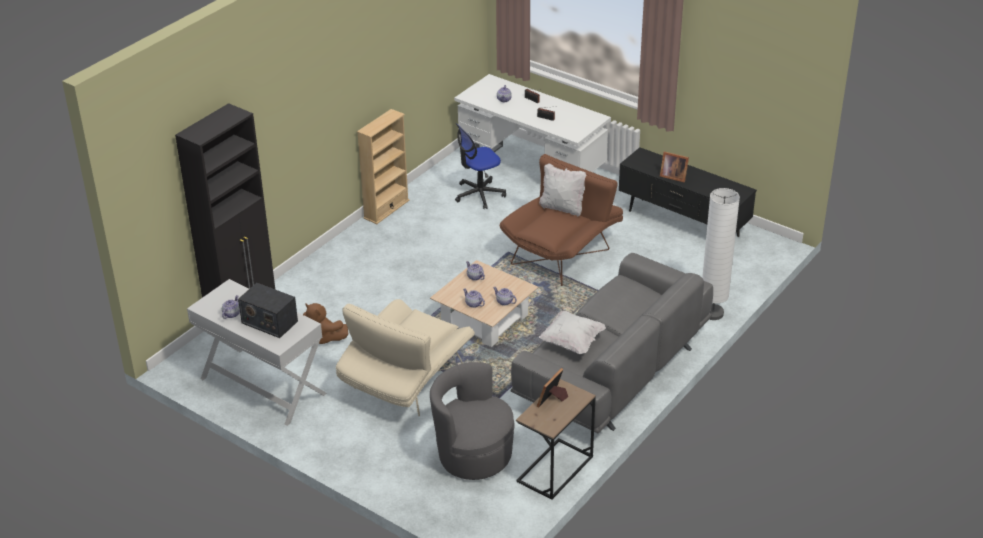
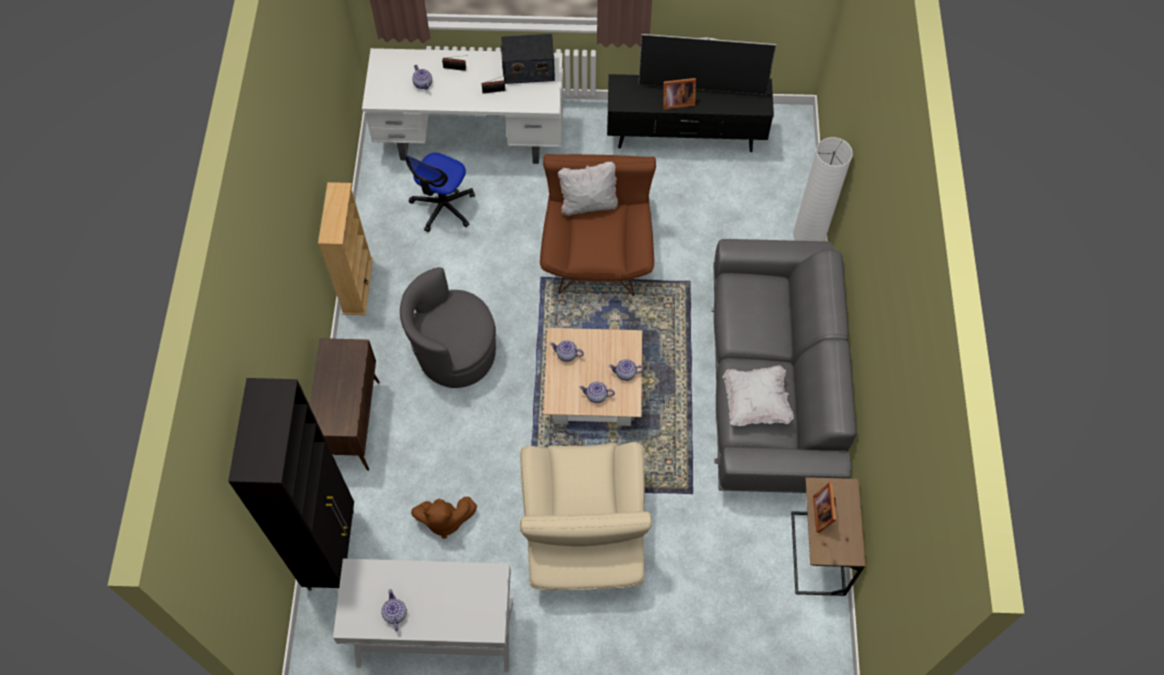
camera: 35 degrees left, 25 degrees up
(269, 322) = (449, 598): radio -> radio (528, 70)
(316, 270) = (353, 423): none -> brown cabinet
(473, 455) = (728, 586): grey armchair -> grey armchair (454, 353)
(698, 176) = (702, 89): none -> television

